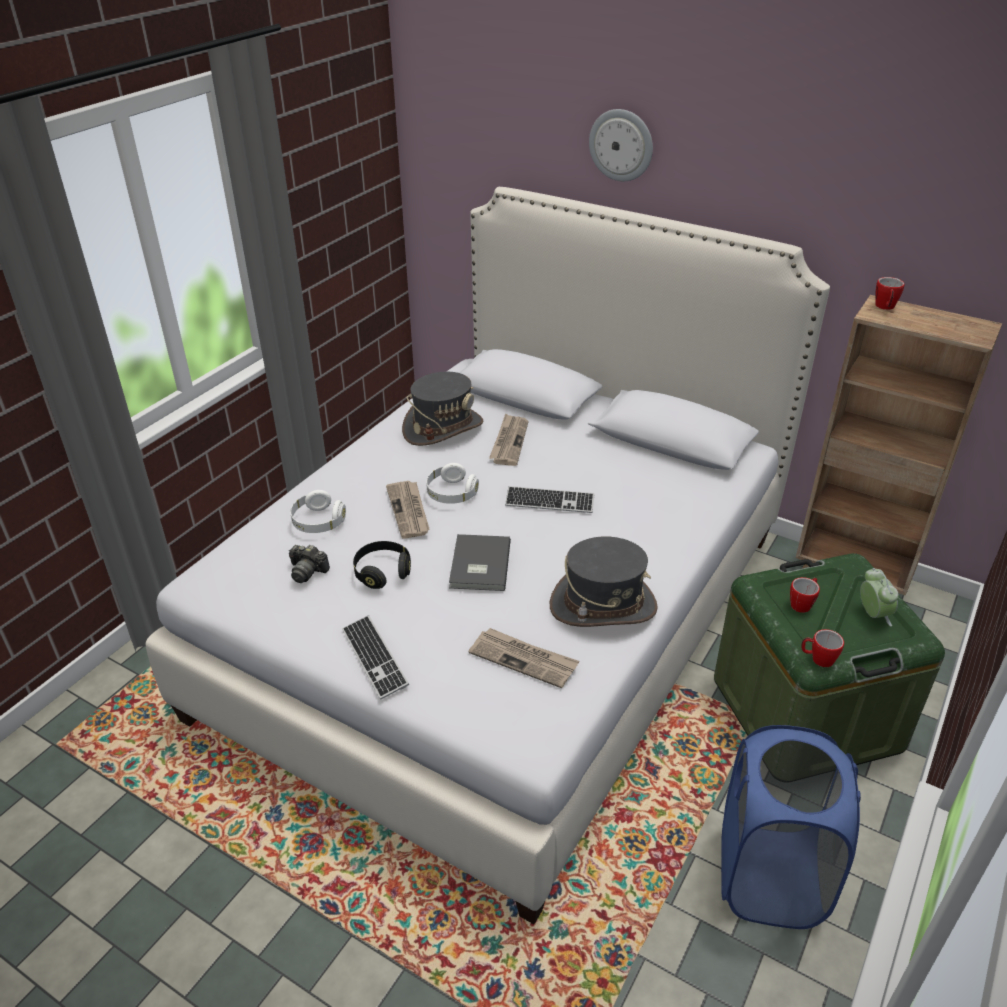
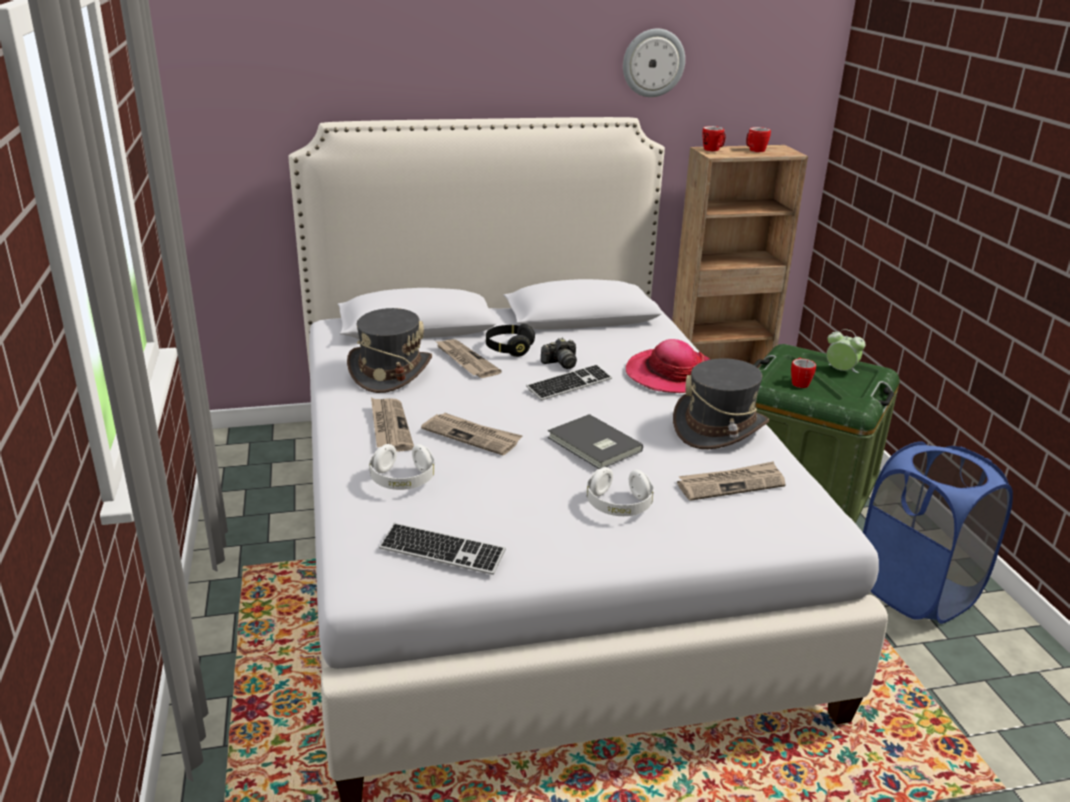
camera: 45 degrees left, 10 degrees down
(307, 571) = (464, 516): camera -> camera (561, 363)
(373, 475) = (389, 427): none -> newspaper
(374, 658) = (631, 543): keyboard -> keyboard (442, 551)
(382, 572) = (529, 485): black headphones -> black headphones (509, 349)
(451, 494) = (484, 411): white headphones -> white headphones (618, 505)
(621, 145) = (448, 58): wall clock -> wall clock (653, 63)
(651, 534) = (671, 374): none -> hat
(818, 659) = (859, 405): mug -> mug (754, 151)

